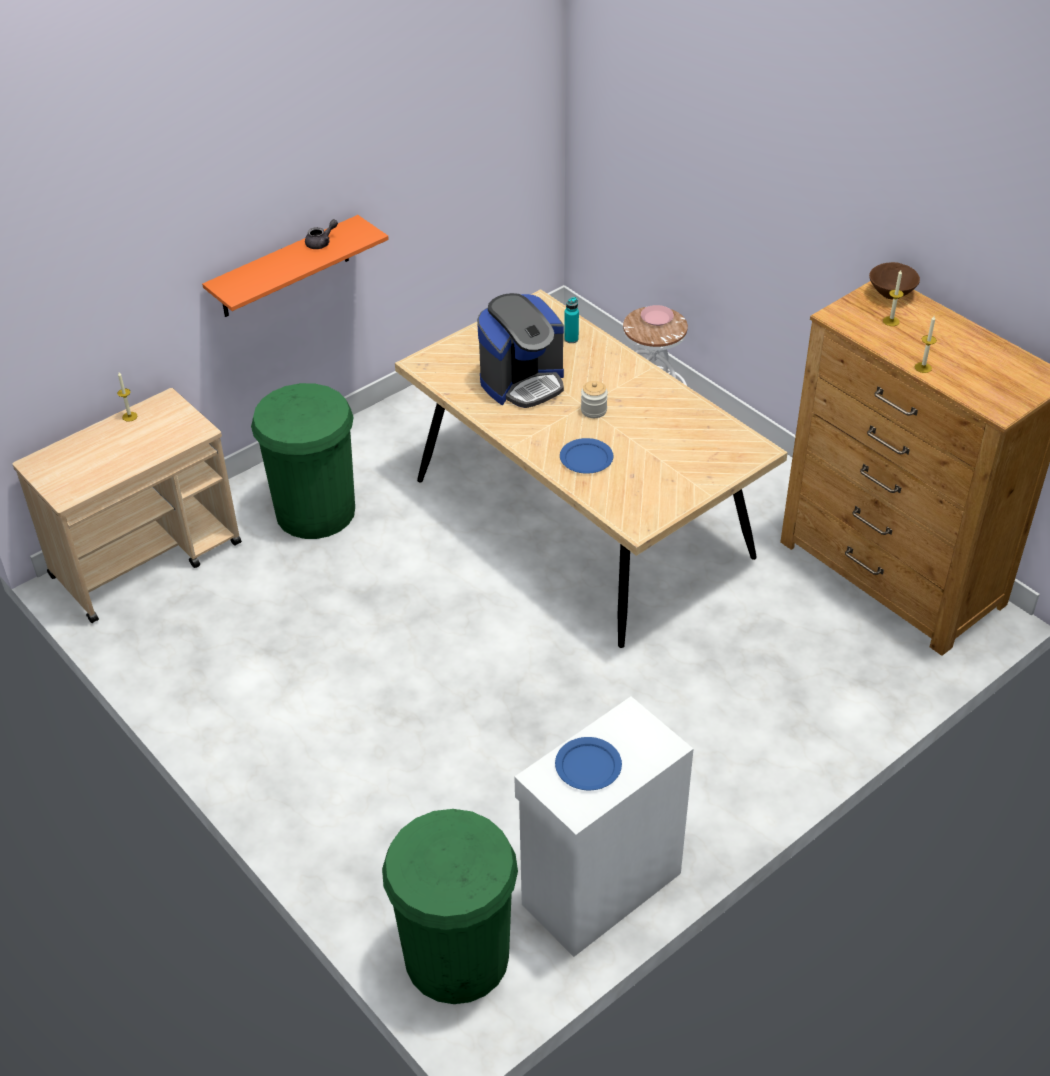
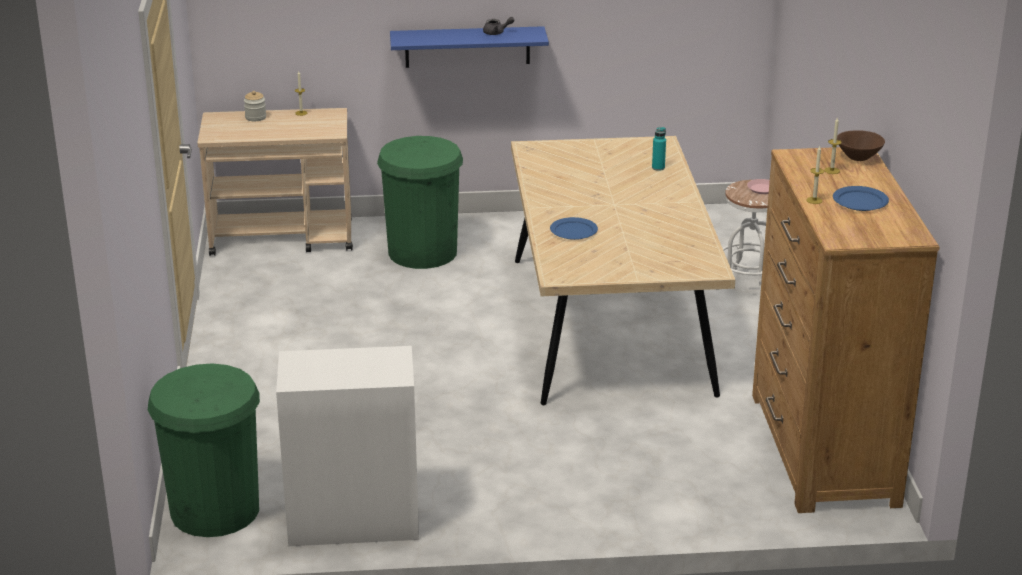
camera: 35 degrees right, 15 degrees down
(285, 267) = (467, 47): orange shelf -> blue shelf
(523, 382) = (587, 178): coffee machine -> none
(587, 766) = (331, 365): blue plate -> blue plate (859, 201)
(593, 410) = (617, 209): jar -> jar (255, 117)

